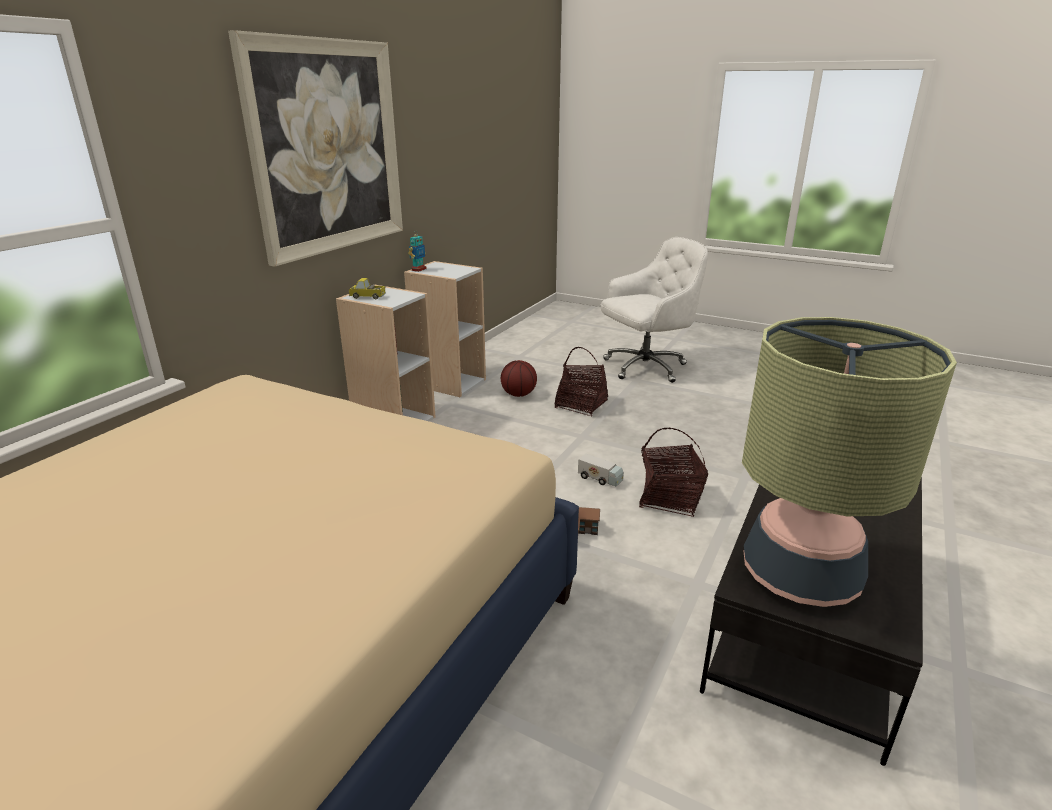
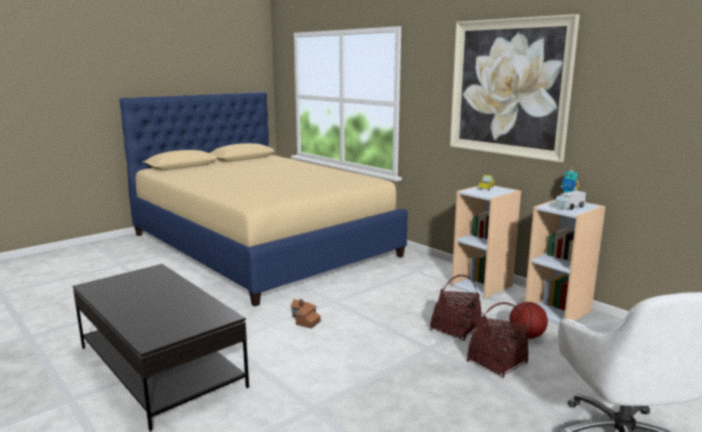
camera: 110 degrees right, 10 degrees down
(600, 479) = (357, 340): toy truck -> toy truck (569, 207)
(669, 498) = (312, 360): basket -> basket (456, 329)
(799, 575) = (142, 281): table lamp -> none

